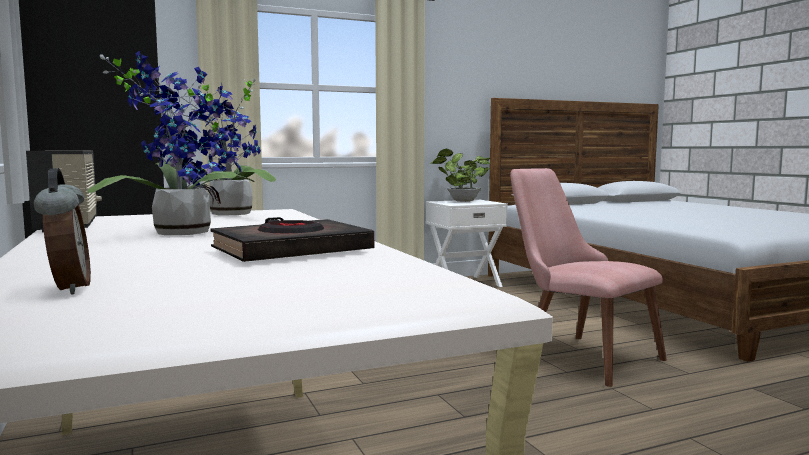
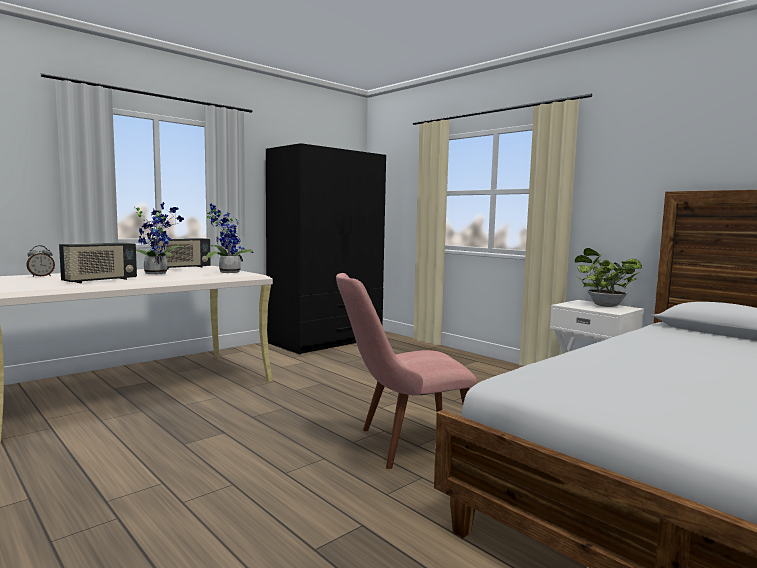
camera: 70 degrees right, 0 degrees up
(291, 251) = (100, 280): black book -> radio
(576, 354) = (402, 445): pink chair -> pink chair turned 135 degrees counterclockwise

